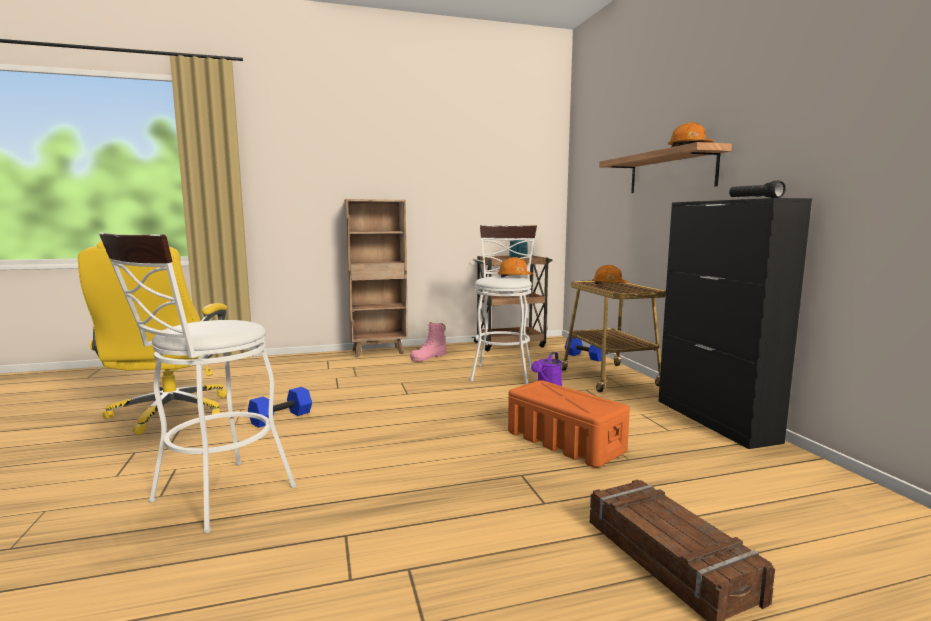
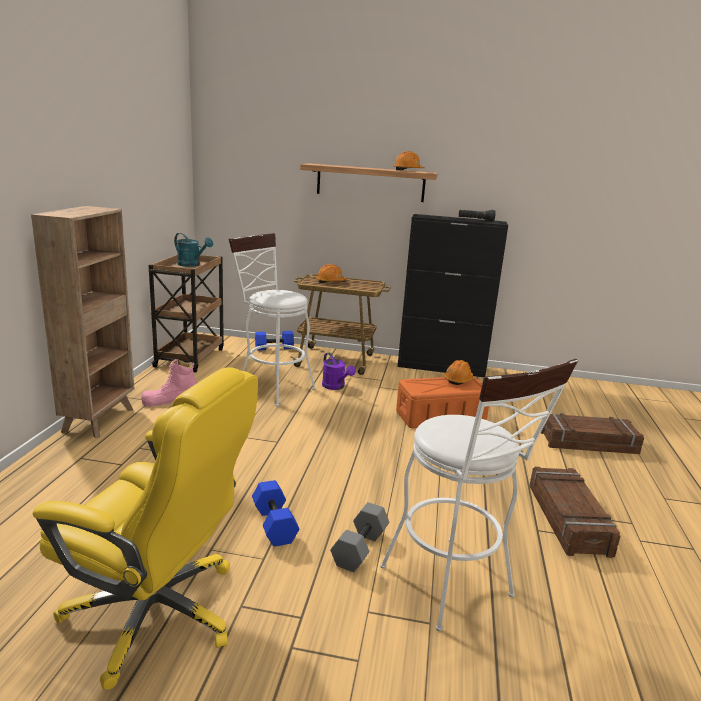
camera: 65 degrees left, 10 degrees up
(263, 450) = (359, 547): none -> grey dumbbell
(389, 557) = (569, 519): none -> crate
(429, 357) = (170, 401): pink boot -> pink boot turned 90 degrees clockwise
(514, 277) = (285, 291): orange hard hat -> orange hard hat (458, 380)

